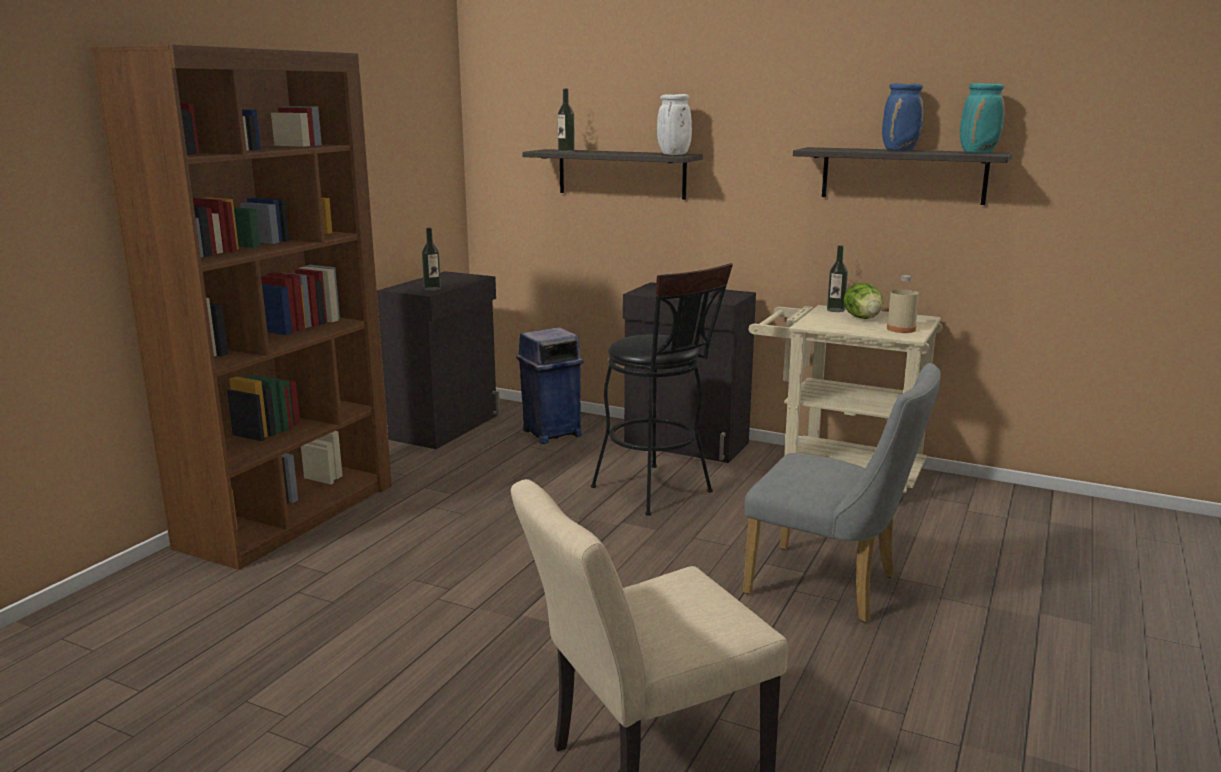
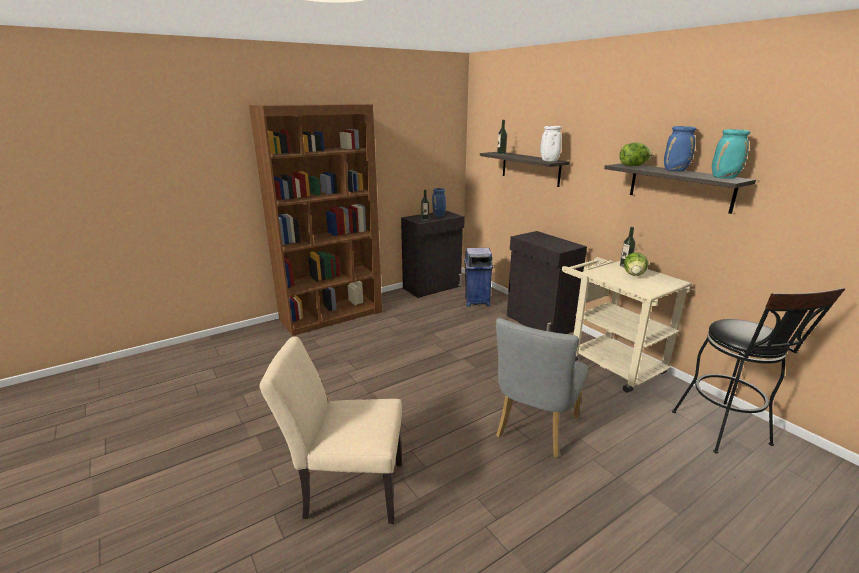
camera: 30 degrees right, 5 degrees up
(448, 280) = (439, 215): none -> blue vase
(658, 492) = (497, 347): black stool -> black stool (726, 432)
(832, 587) = (534, 430): grey chair -> grey chair turned 60 degrees clockwise
(833, 149) = (633, 166): none -> lettuce
(901, 329) = (648, 287): beige bottle -> none

